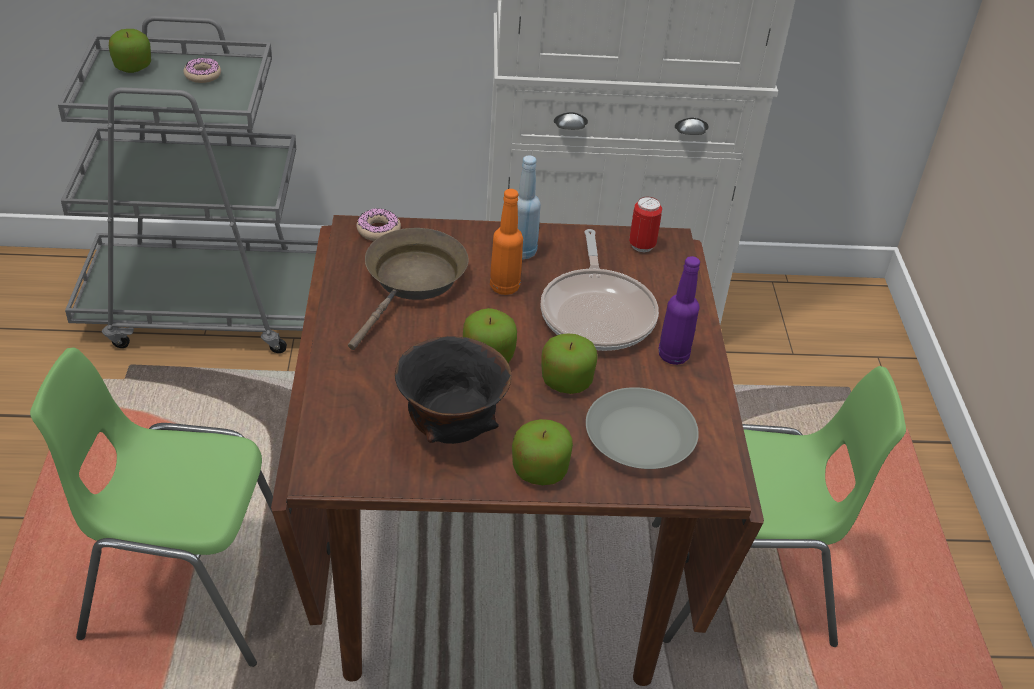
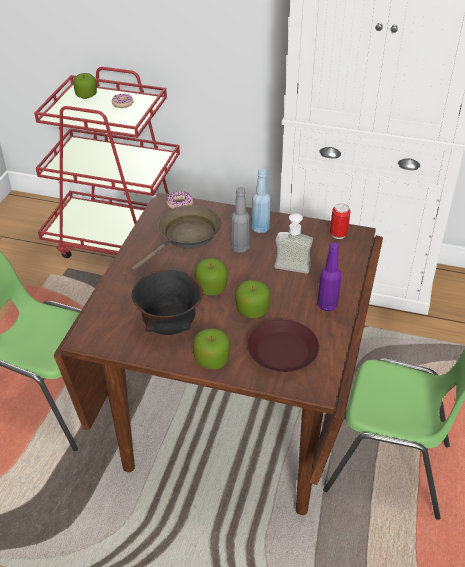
camera: 20 degrees right, 0 degrees up
(205, 307) = (120, 241): grey cart -> red cart
(504, 287) = (240, 248): orange bottle -> grey bottle
(597, 312) = (290, 272): frying pan -> soap dispenser
(640, 436) = (283, 351): grey plate -> brown plate

